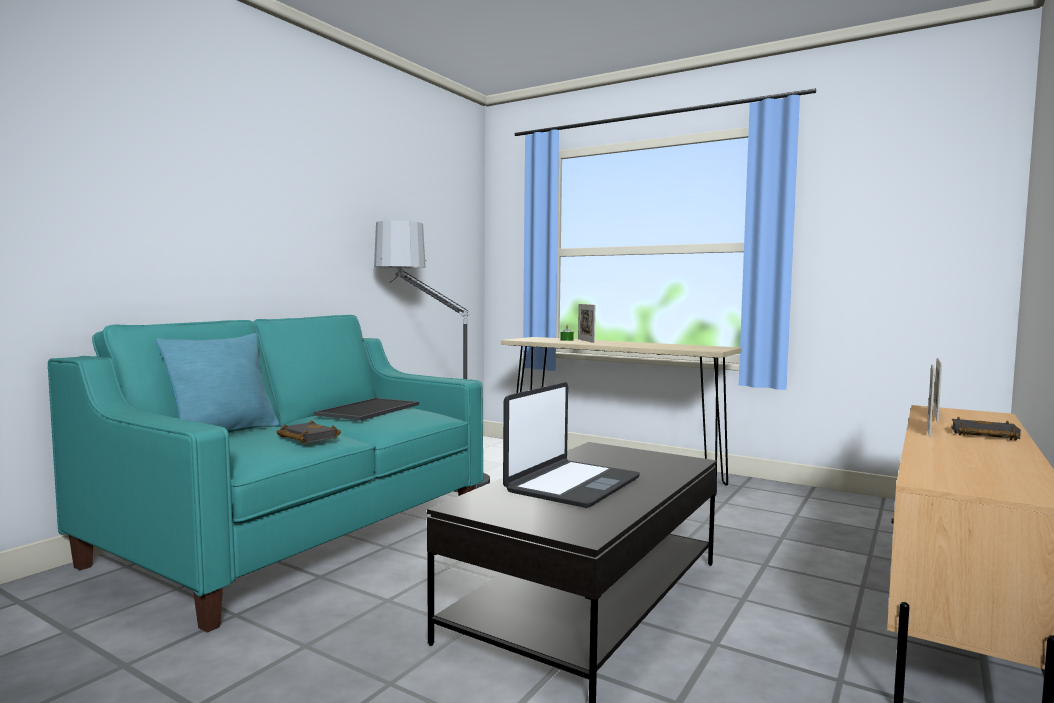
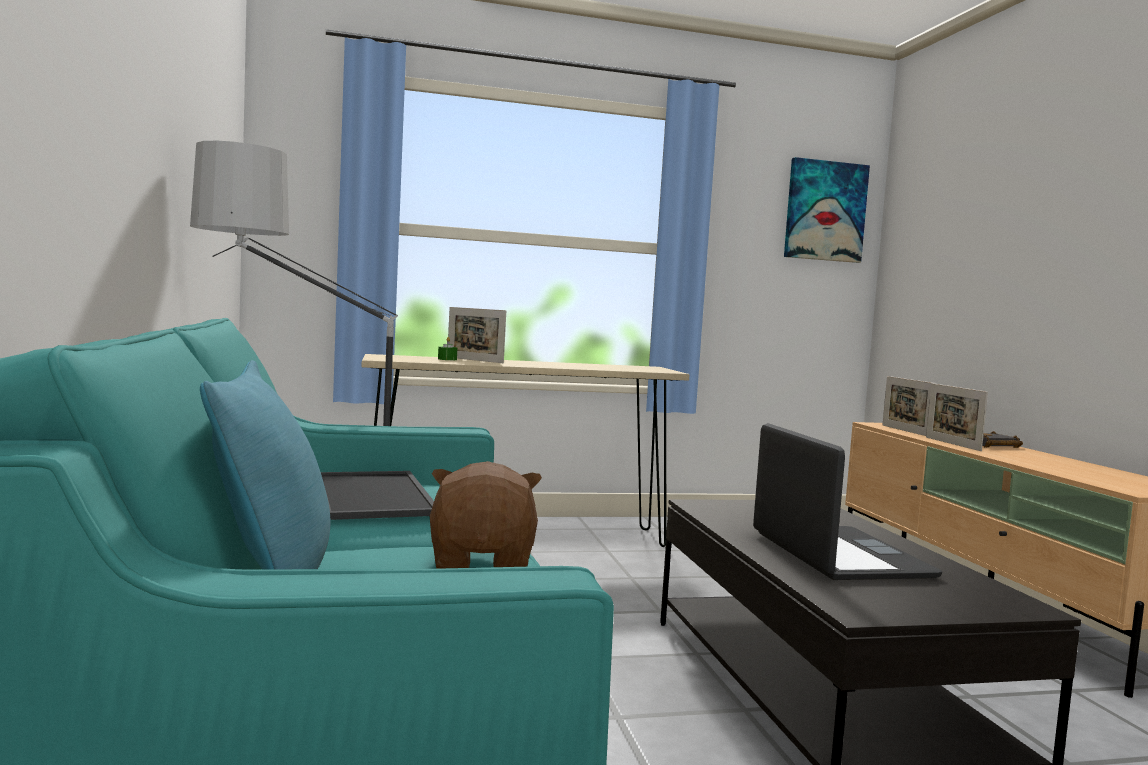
camera: 45 degrees left, 0 degrees up
(306, 437) = (483, 562): black book -> brown plush toy
(941, 189) = (825, 211): none -> picture

